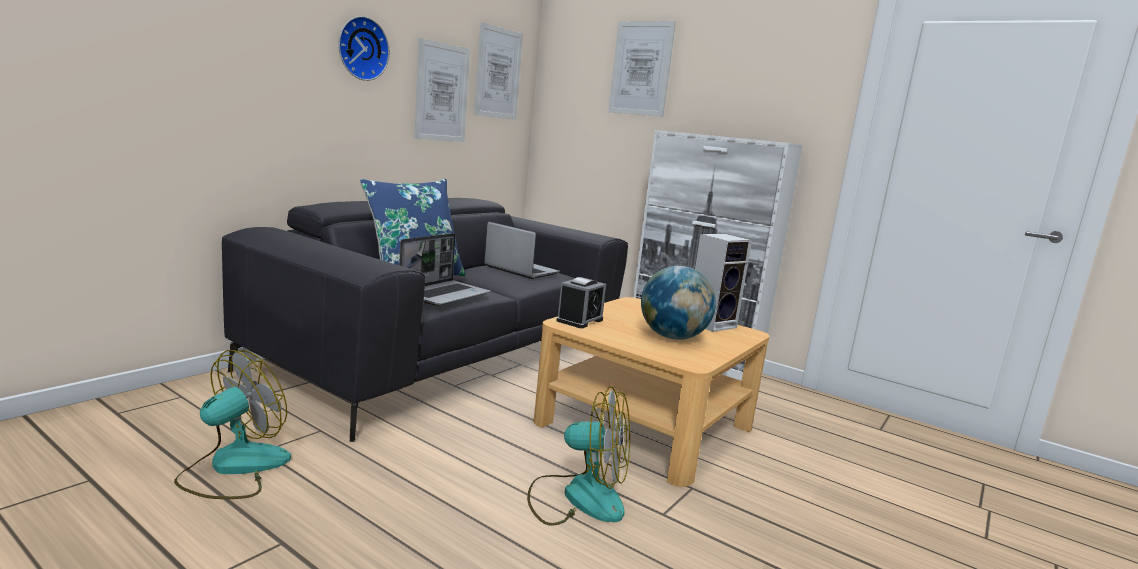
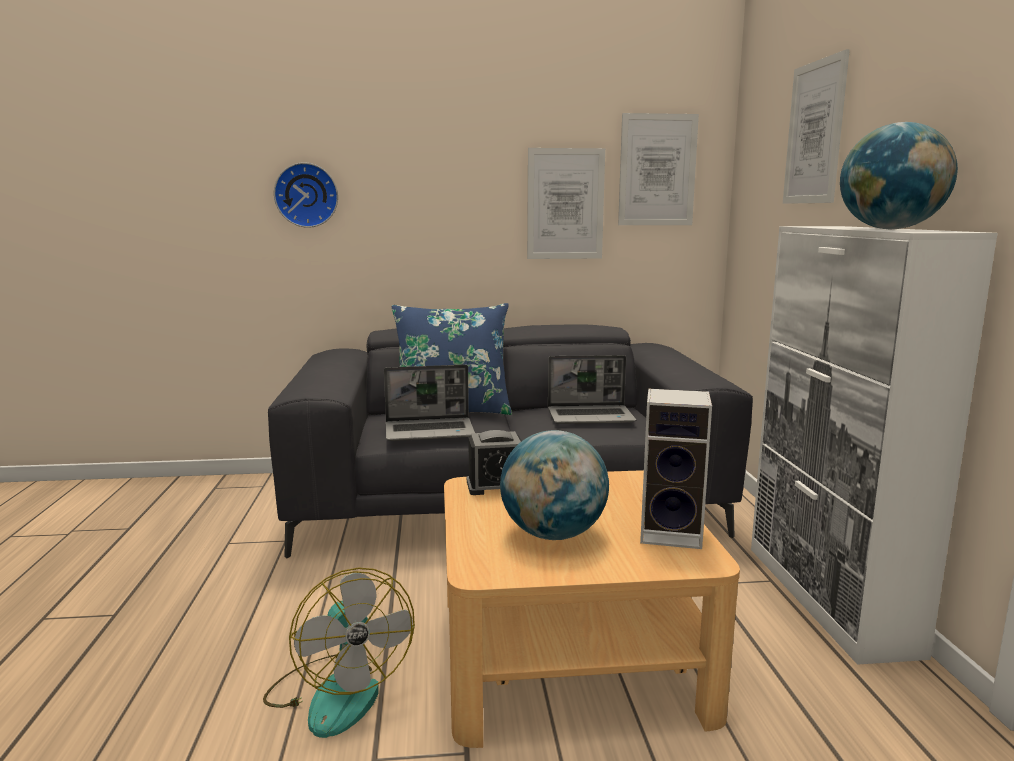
camera: 50 degrees right, 0 degrees up
(234, 468) = (192, 549): fan -> none
(361, 48) = (453, 171): wall clock -> wall clock (307, 195)
(520, 270) = (591, 416): laptop -> laptop turned 90 degrees clockwise
(747, 138) = (890, 229): none -> globe

